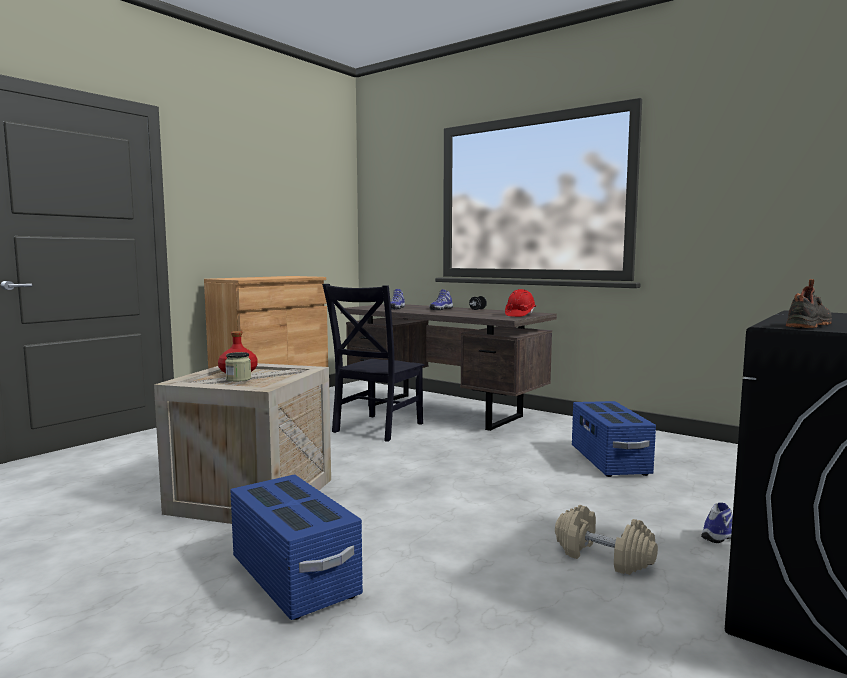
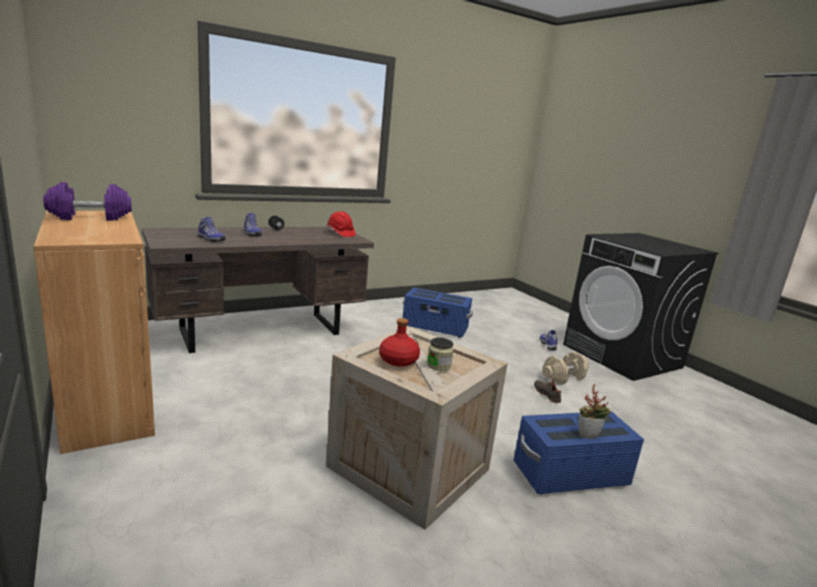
camera: 70 degrees left, 10 degrees up
(272, 506) = (588, 435): none -> potted plant
(288, 276) = (90, 217): none -> purple dumbbell
(376, 428) = (275, 370): black chair -> none
(810, 325) = (660, 250): black shoe -> black shoe (547, 394)

